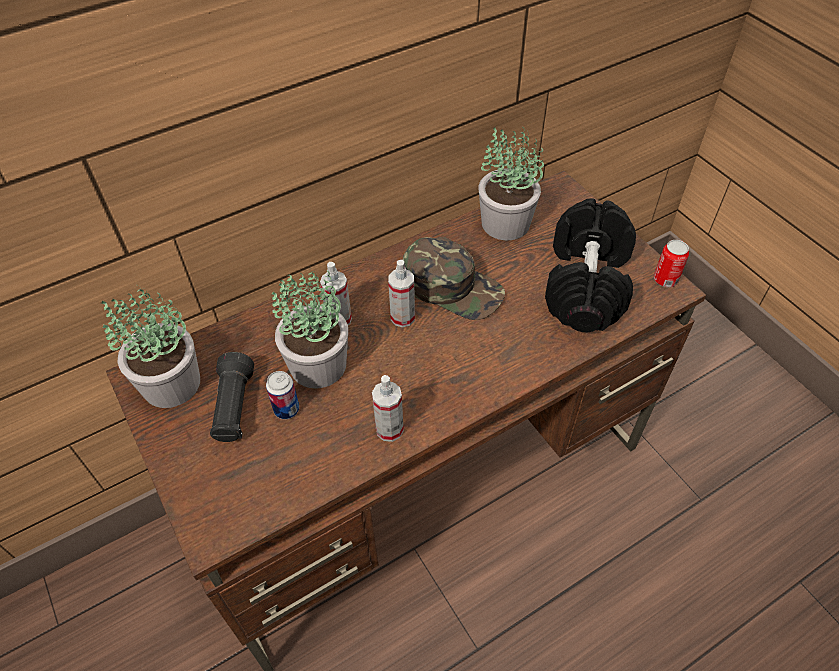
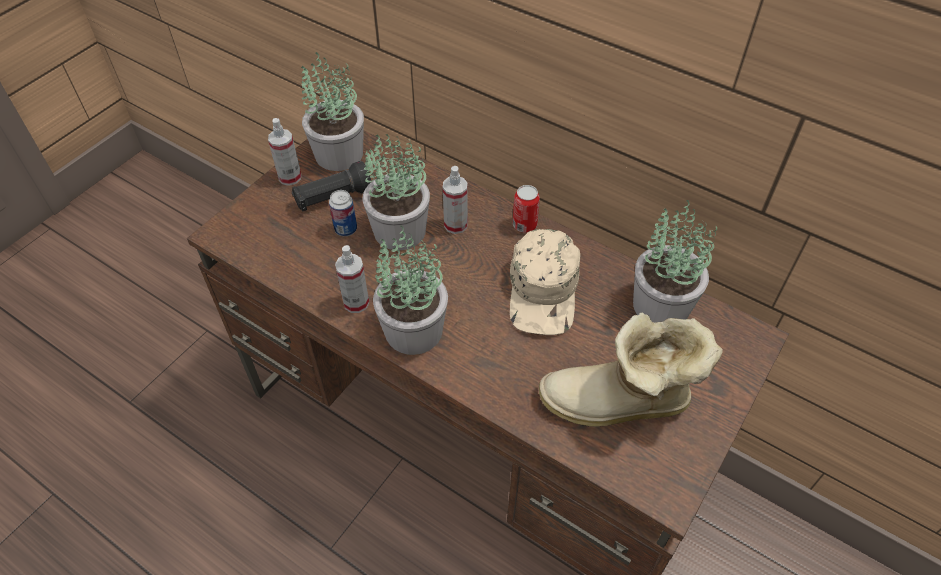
camera: 65 degrees right, 0 degrees up
(402, 317) = (483, 267): spray bottle -> spray bottle (290, 177)
(446, 394) = (412, 330): none -> potted plant
(452, 286) = (544, 290): green cap -> beige cap
(586, 285) = (619, 405): black dumbbell -> boot
(665, 279) = (678, 484): can -> can (524, 225)

